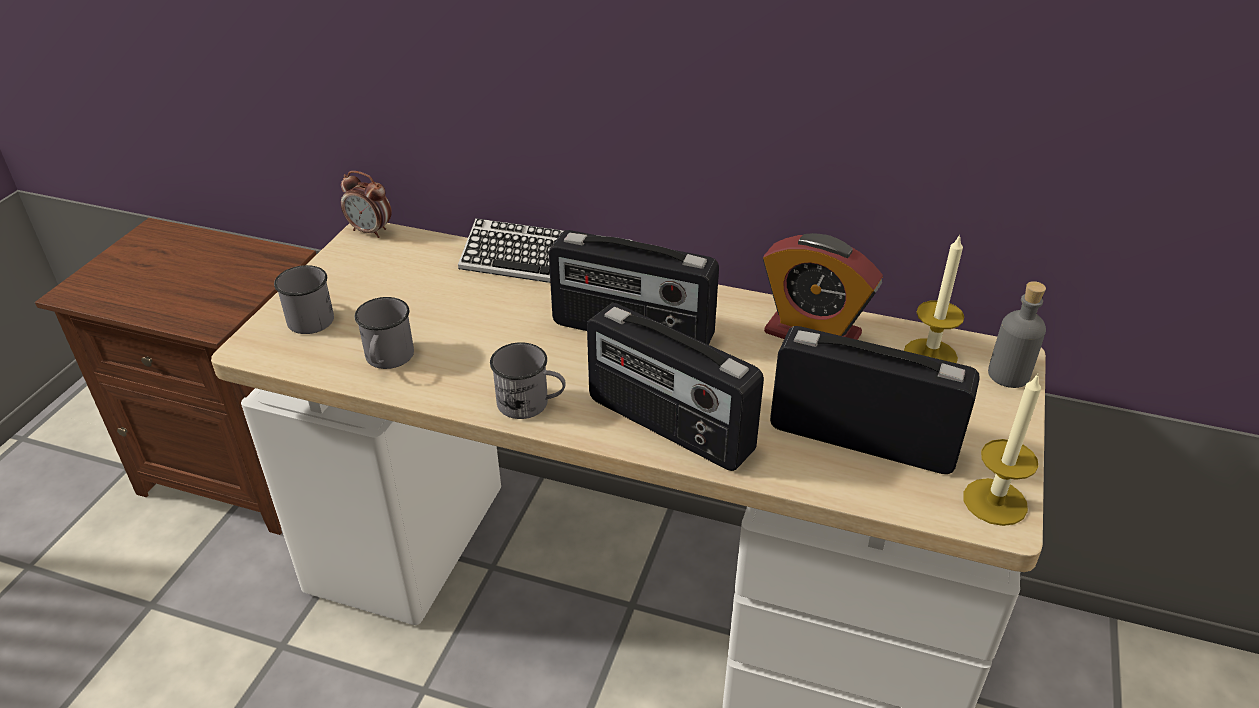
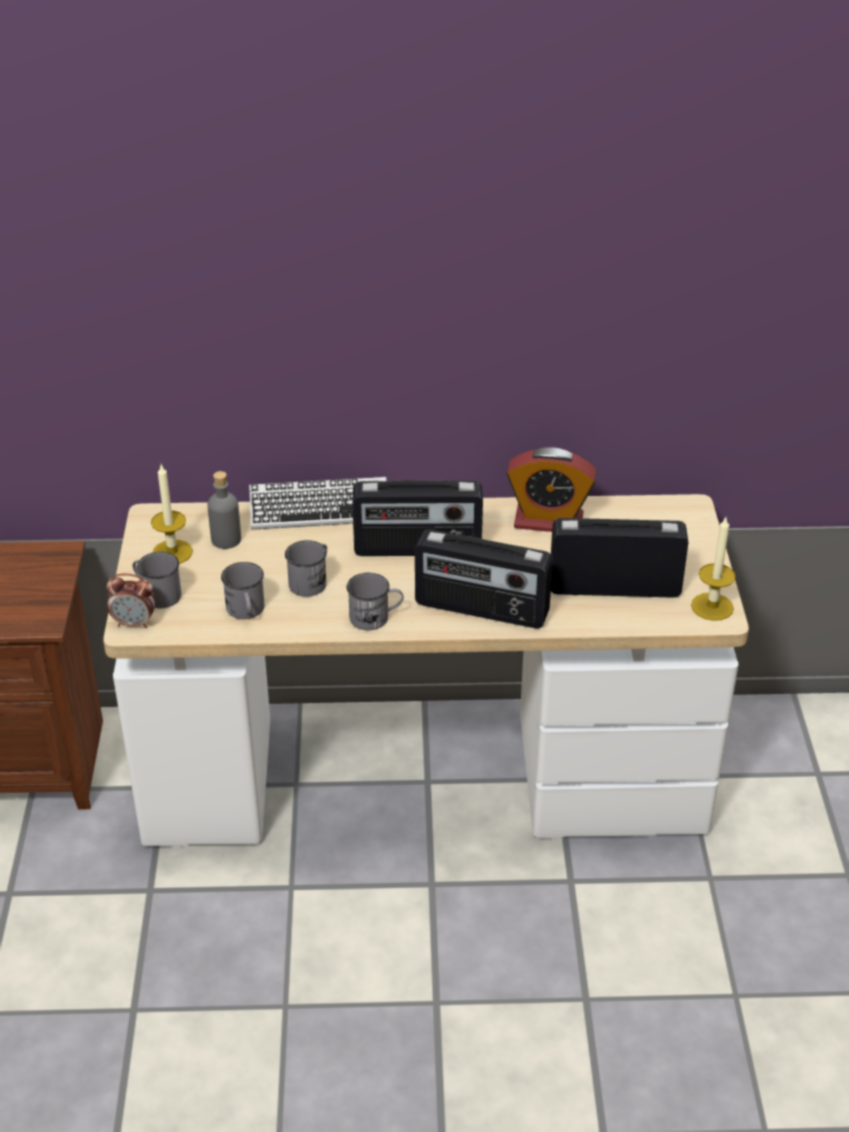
camera: 20 degrees left, 0 degrees up
(370, 231) = (154, 513): alarm clock -> alarm clock (134, 623)
(484, 341) = (311, 581): none -> grey mug
(930, 355) = (636, 519): candle -> candle (172, 552)
(1008, 375) = (693, 521): grey bottle -> grey bottle (226, 540)

